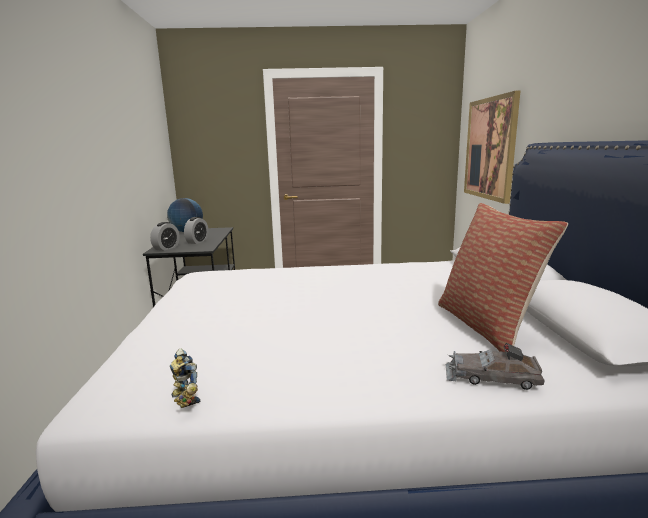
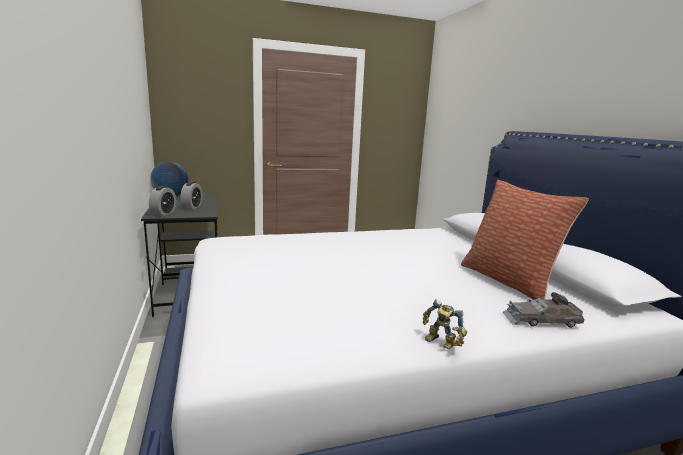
camera: 15 degrees left, 0 degrees up
(183, 400) = (307, 356): toy robot -> toy robot (440, 343)
(490, 148) = (460, 132): picture -> none

